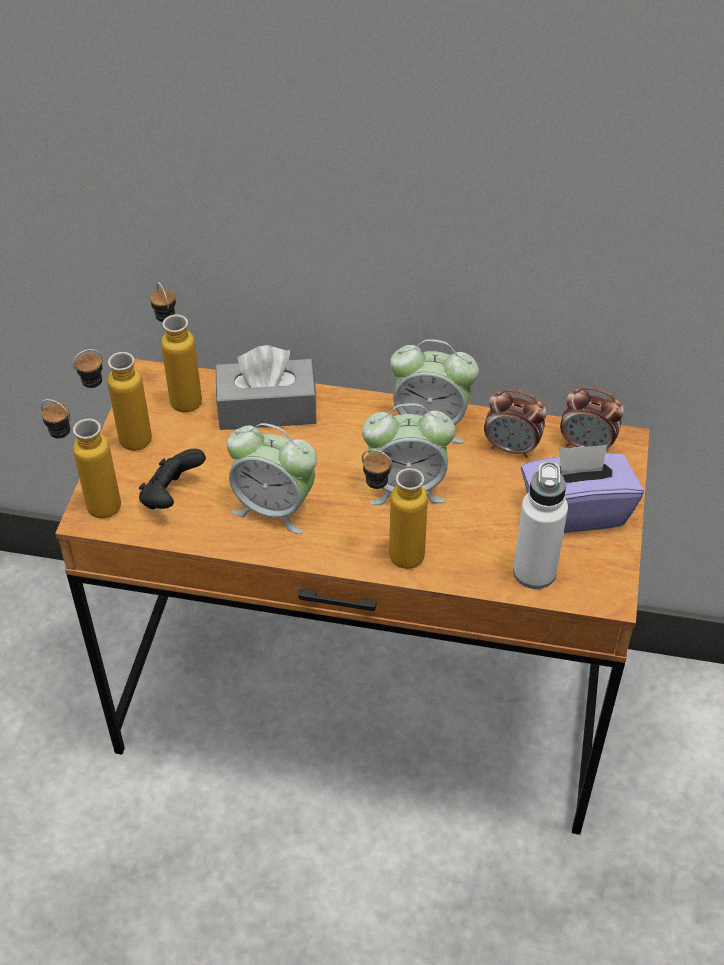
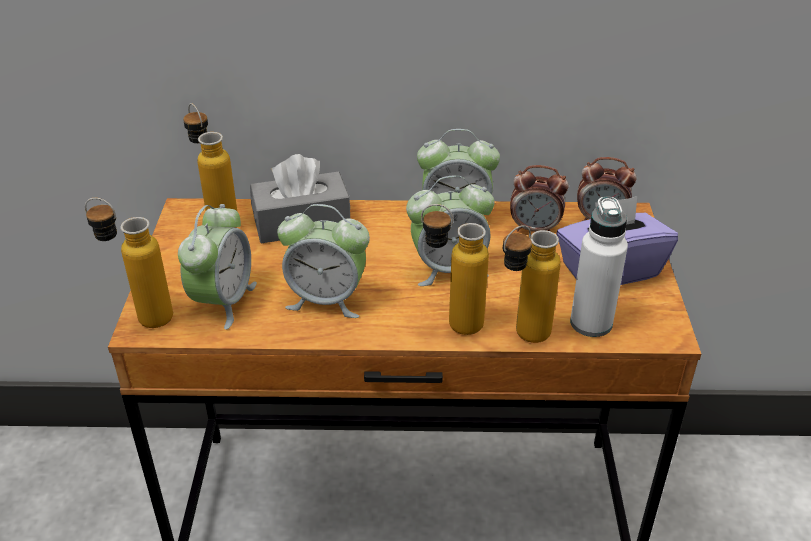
camera: 10 degrees left, 10 degrees down
(122, 444) = (166, 264): bottle -> bottle (521, 338)
(171, 496) = (223, 301): black game controller -> alarm clock

